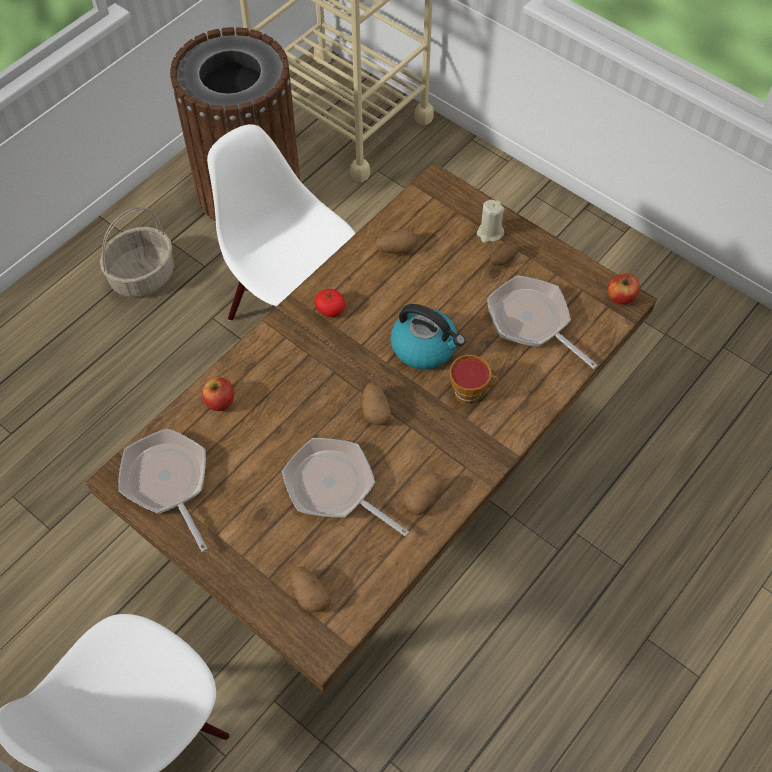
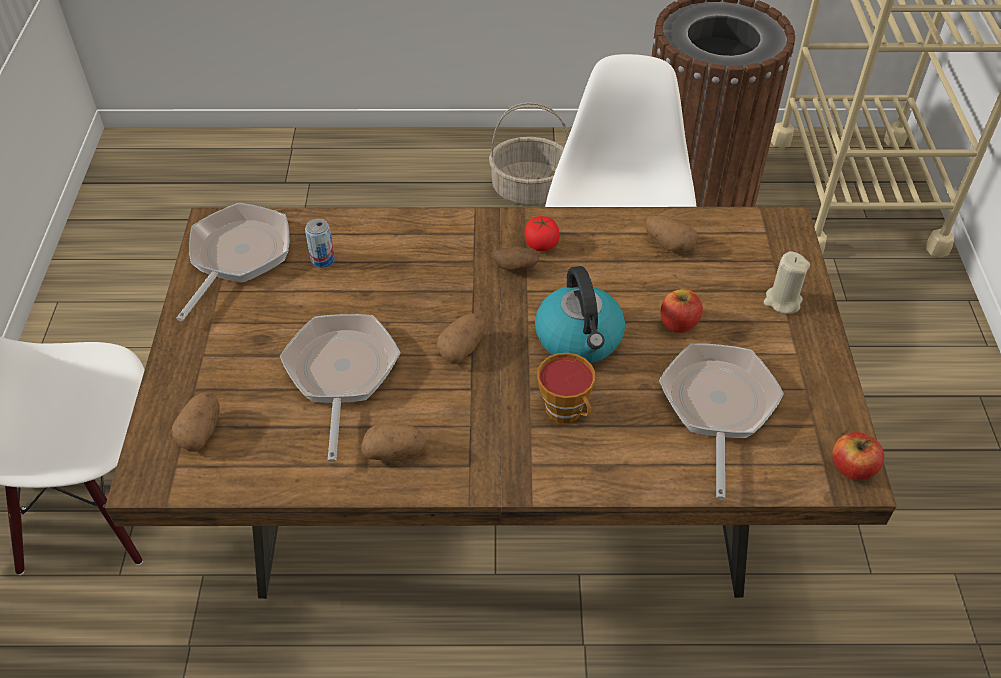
camera: 50 degrees right, 10 degrees down
(220, 401) = (356, 235): apple -> apple (678, 323)
(223, 435) = (322, 260): none -> can
(503, 259) = (764, 332): potato -> potato (515, 268)

